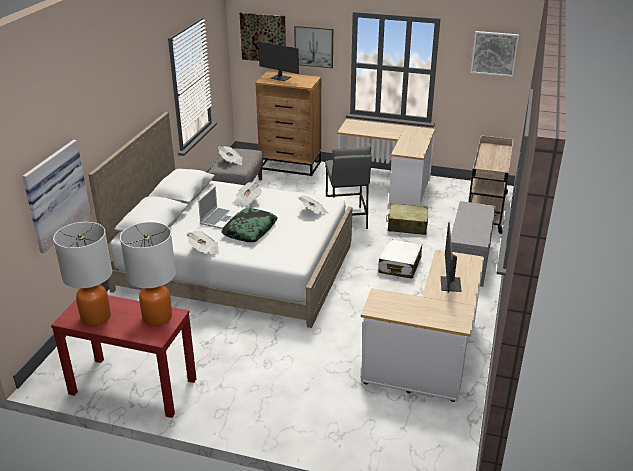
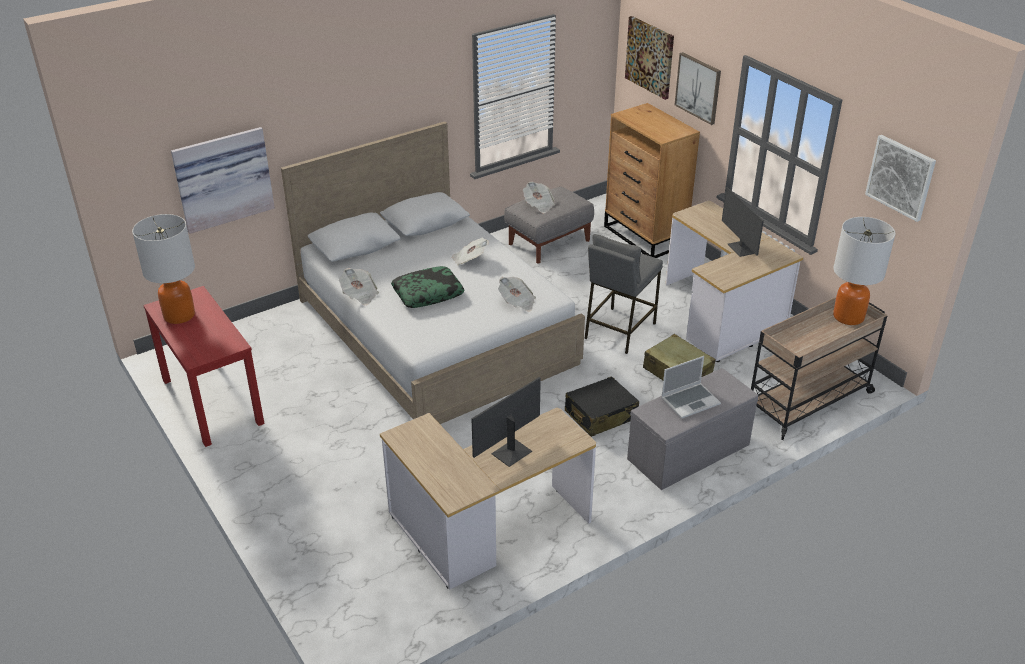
camera: 40 degrees right, 5 degrees up
(157, 317) = (219, 340): table lamp -> table lamp (848, 316)
(219, 218) = (418, 267): laptop -> laptop (690, 401)
(280, 78) = (648, 117): monitor -> monitor (741, 249)
(399, 266) = (600, 415): white suitcase -> black suitcase

